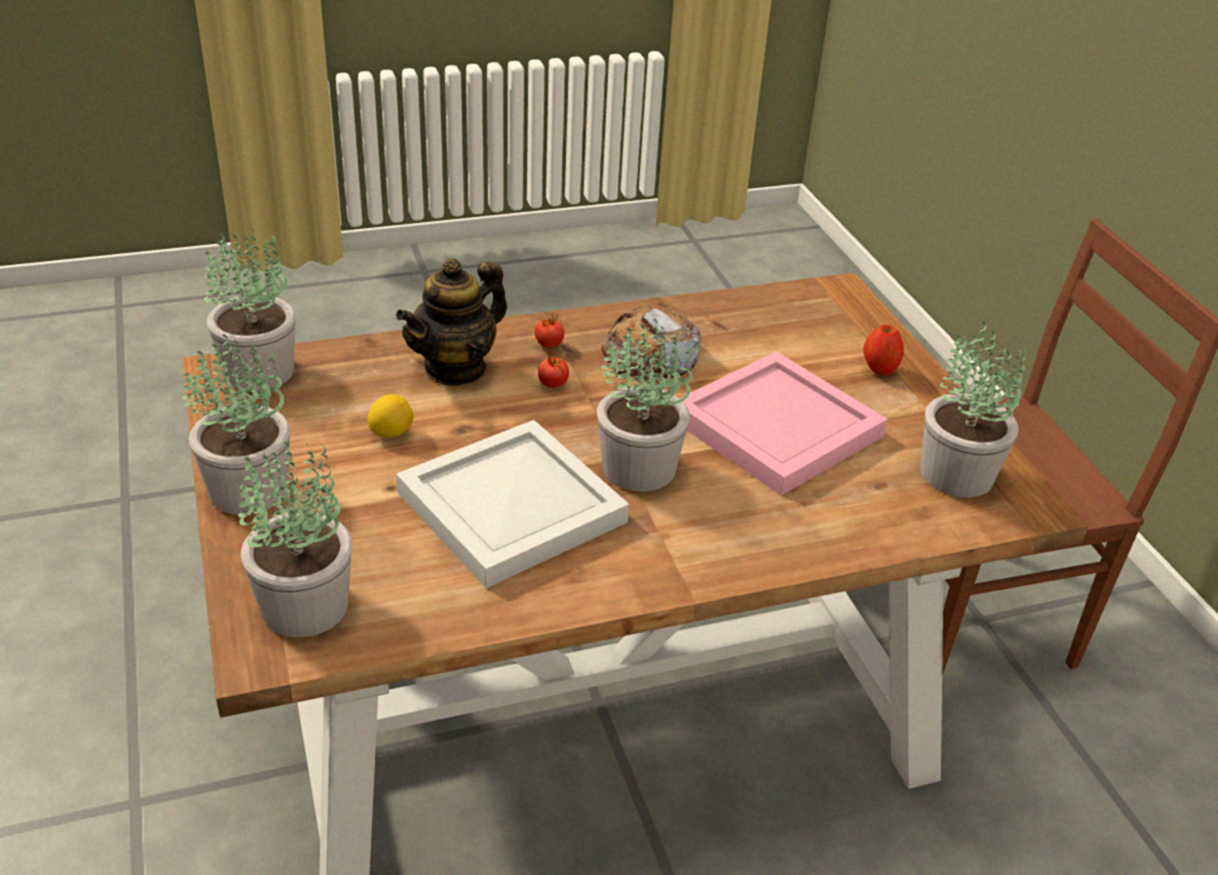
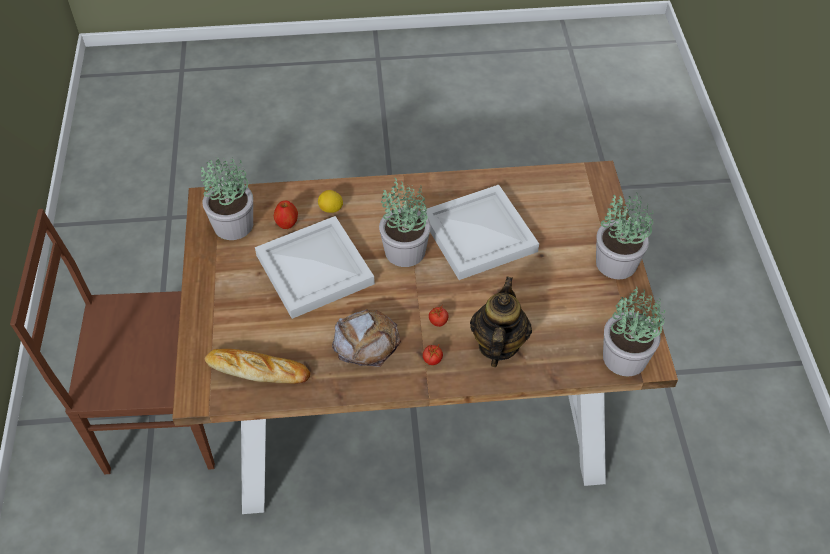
camera: 165 degrees left, 15 degrees up
(305, 604) = (580, 195): potted plant -> none
(391, 433) = (540, 294): lemon -> lemon (331, 209)
(456, 368) = (498, 344): teapot -> teapot turned 45 degrees counterclockwise
(777, 429) = (315, 268): pink tray -> white tray
(783, 317) = (258, 369): none -> bread
(879, 369) = (223, 309): apple -> apple (287, 224)

